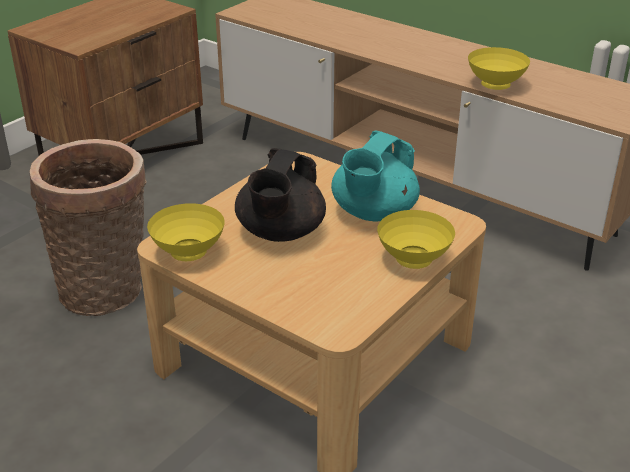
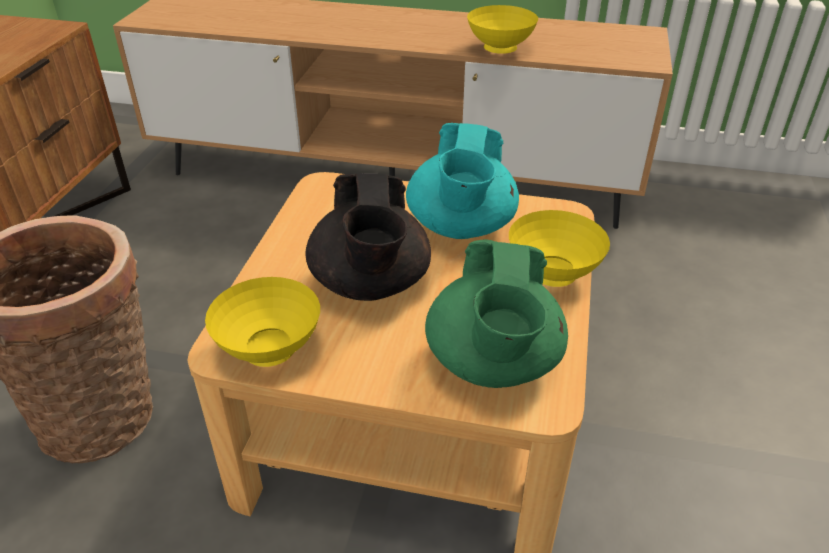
camera: 25 degrees left, 5 degrees up
(323, 300) = (493, 364): none -> green teapot

